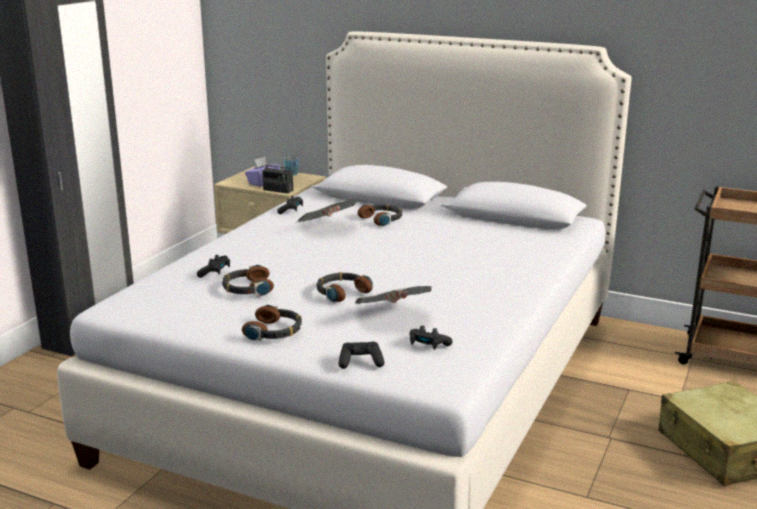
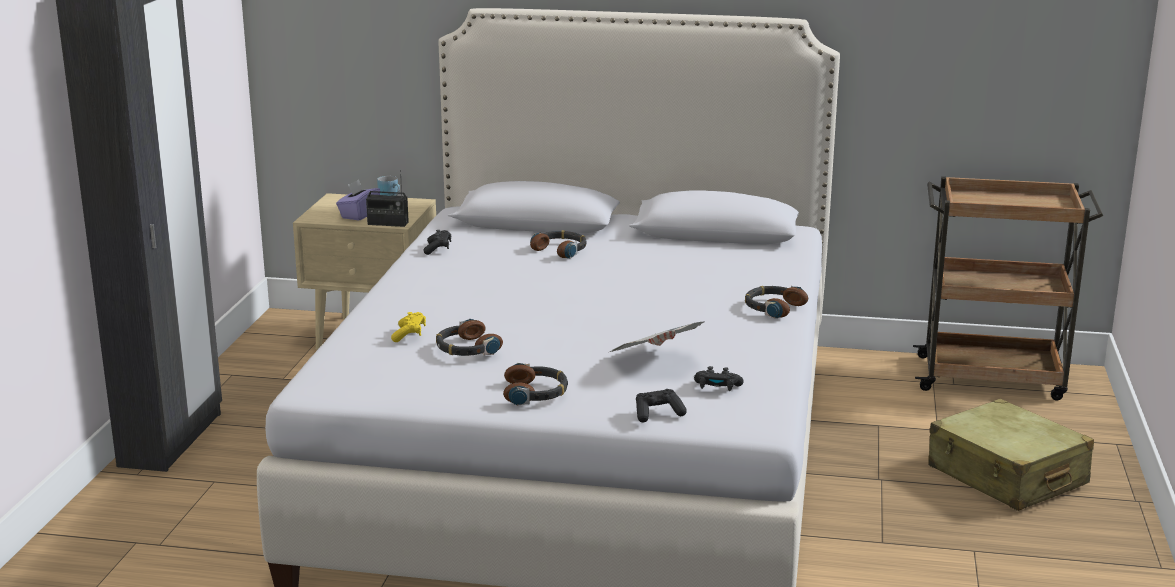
camera: 15 degrees left, 0 degrees up
(215, 273) = (409, 335): black game controller -> yellow game controller
(327, 227) = (501, 266): newspaper -> none
(342, 292) = (579, 341): headphones -> headphones (773, 307)

